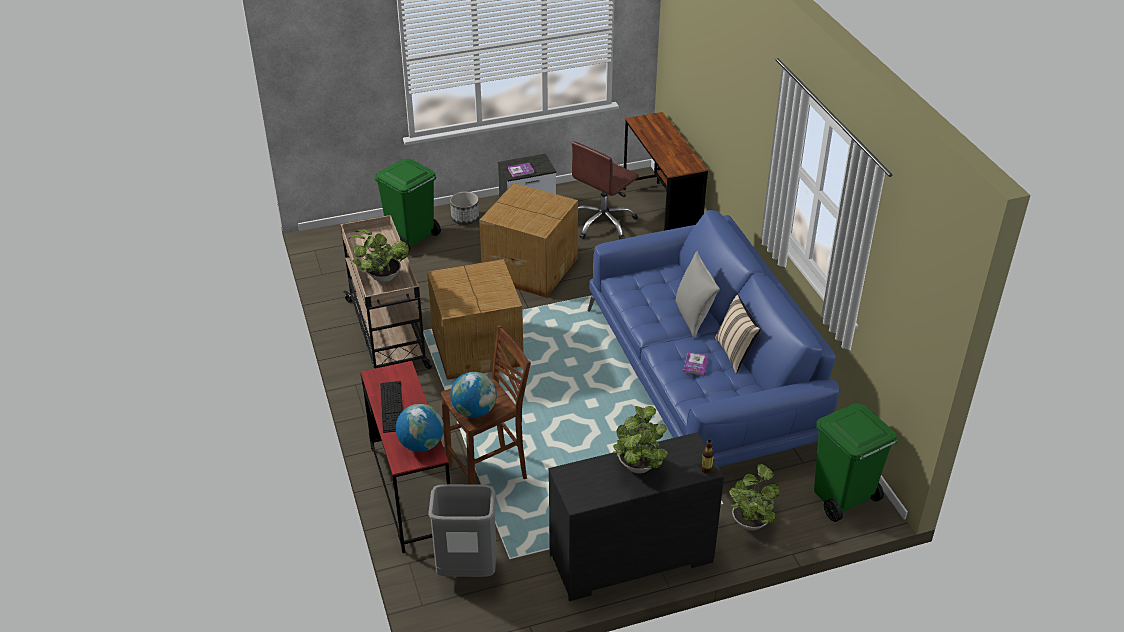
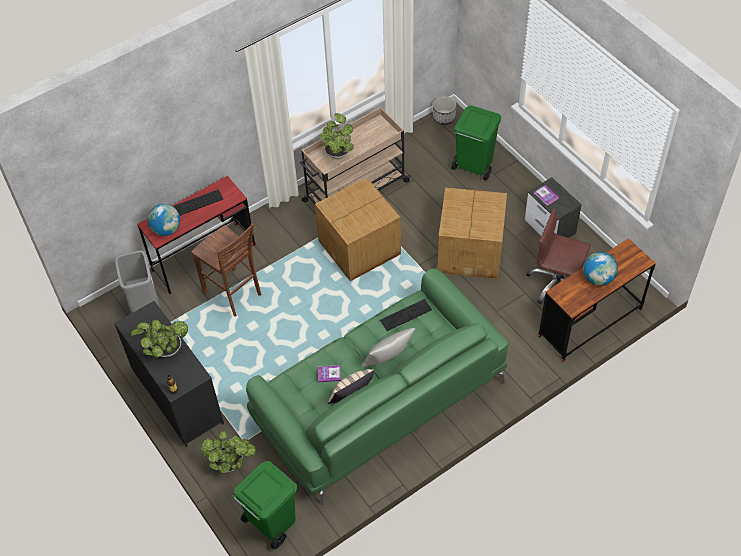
camera: 75 degrees right, 15 degrees up
(465, 218) = (517, 190): planter -> planter (444, 117)
(474, 411) = (210, 248): globe -> globe (598, 278)
(637, 291) = (405, 315): none -> keyboard
(701, 378) = (378, 400): blue sofa -> green sofa

